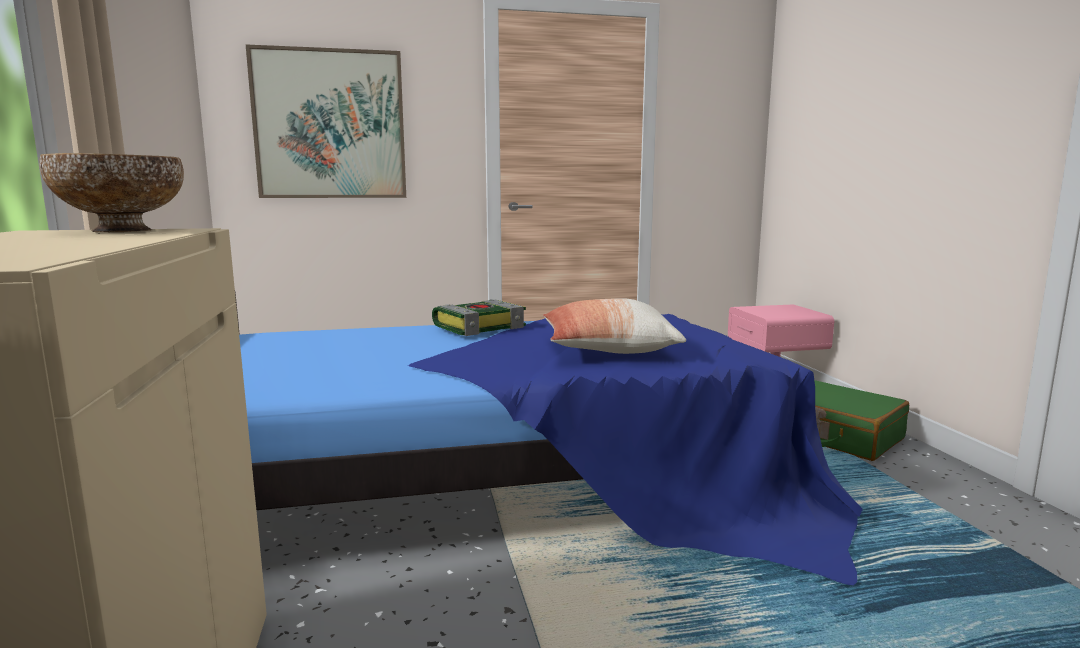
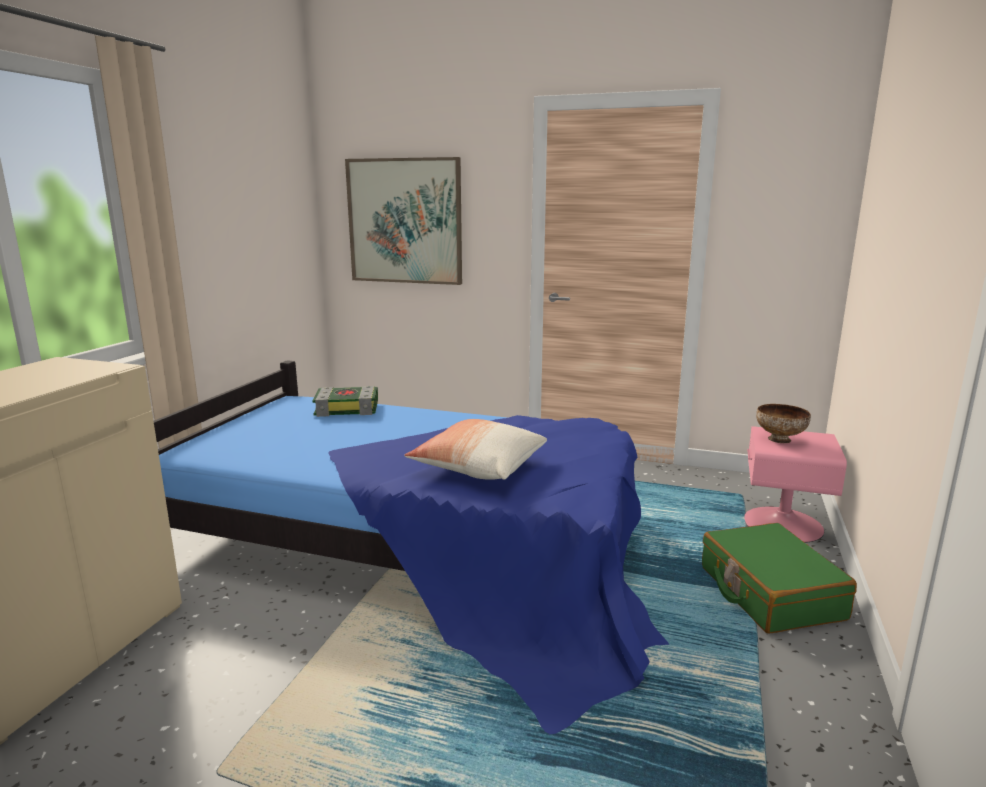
camera: 30 degrees right, 5 degrees up
(122, 231) = (81, 368): bowl -> bowl (779, 440)
(479, 327) = (440, 419): book -> book (348, 408)

